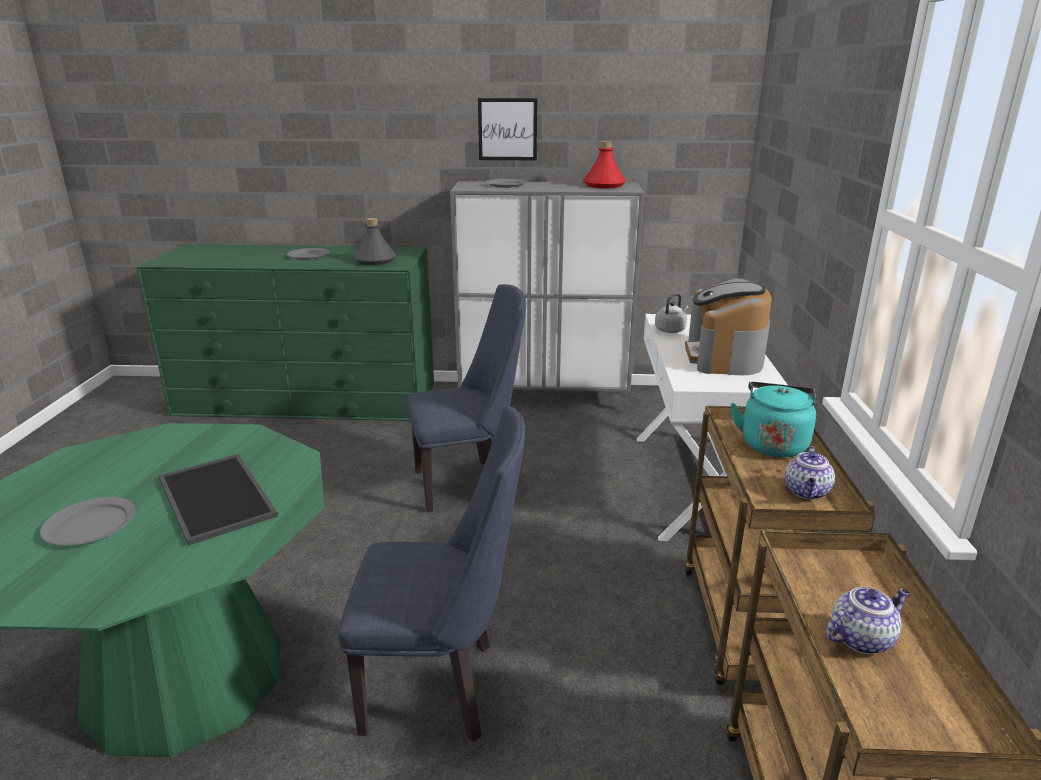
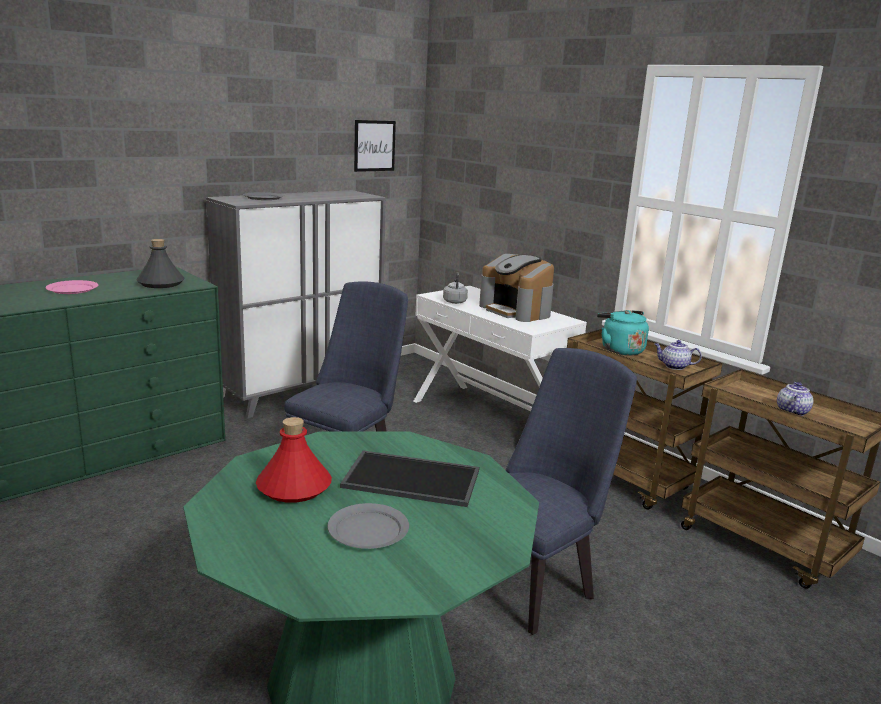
camera: 45 degrees left, 5 degrees down
(309, 255) = (73, 289): grey plate -> pink plate
(507, 129) = (246, 146): picture -> picture (374, 146)
(603, 185) = (341, 194): red bottle -> red bottle (293, 487)
(807, 492) = (674, 366): teapot -> teapot turned 135 degrees clockwise

